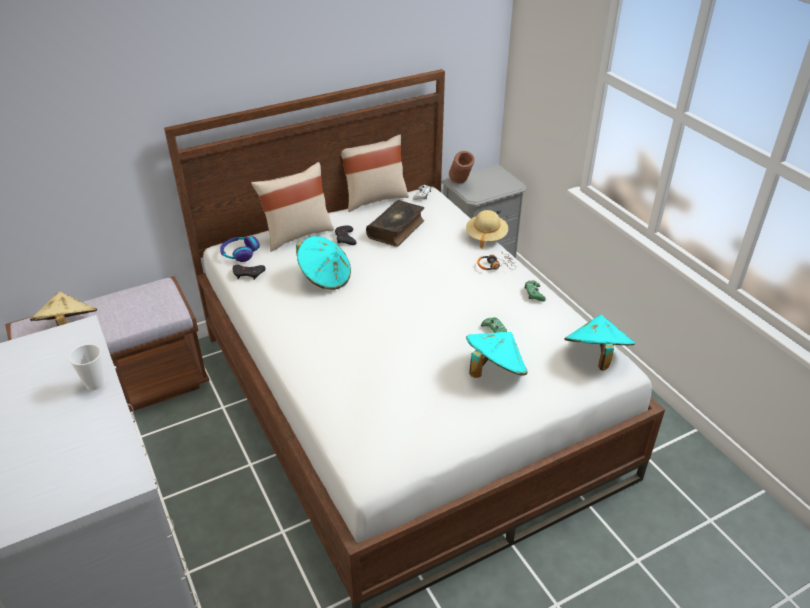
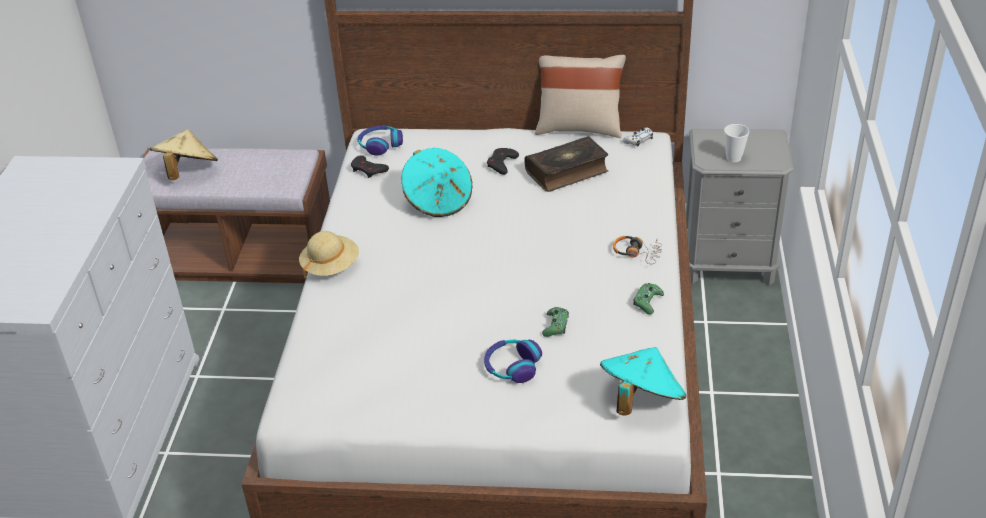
camera: 35 degrees right, 0 degrees up
(95, 384) = (86, 219): cup -> cup (733, 158)
(297, 234) = (456, 143): beige pillow -> none
(460, 184) = (705, 141): brown vase -> none
(486, 237) = (663, 215): beige hat -> beige hat (330, 267)
(494, 370) = (512, 366): turquoise hat -> headphones

